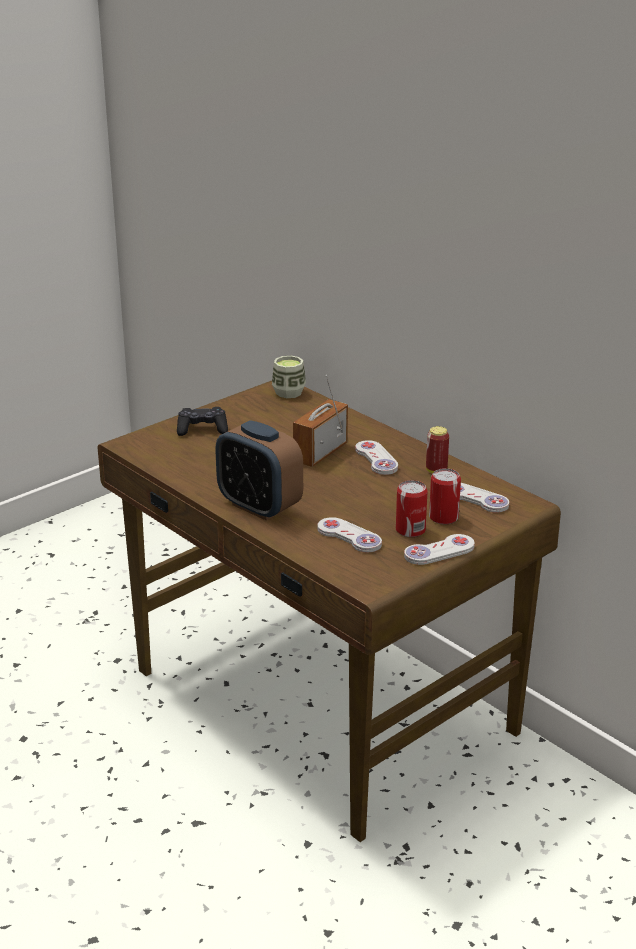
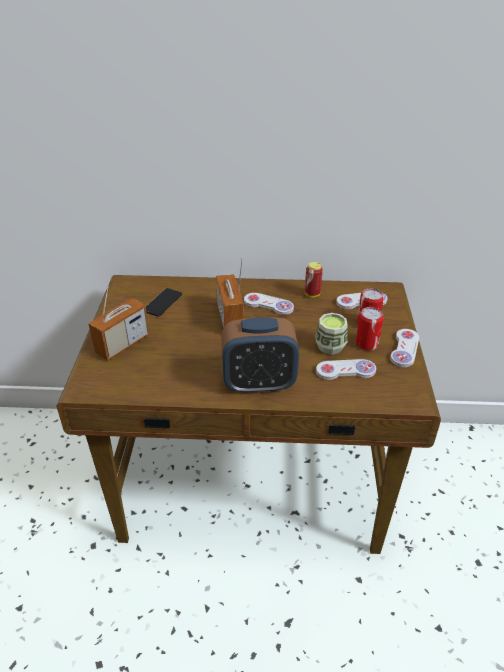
camera: 45 degrees left, 10 degrees up
(202, 429) = (123, 344): black game controller -> radio
(285, 415) = (162, 303): none -> phone
(289, 392) = (138, 285): cup -> cup (330, 346)

